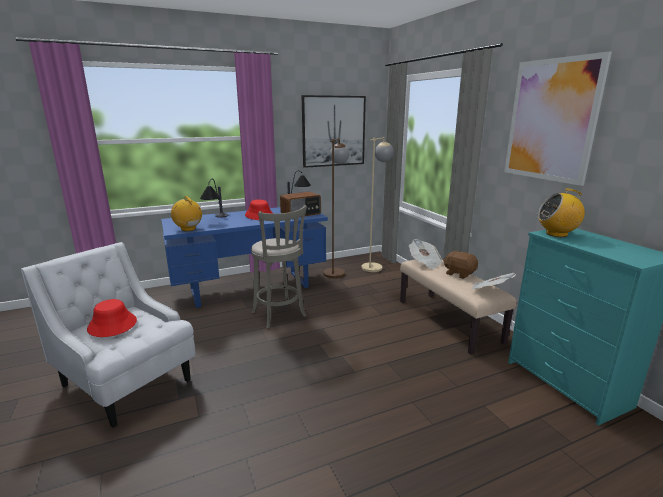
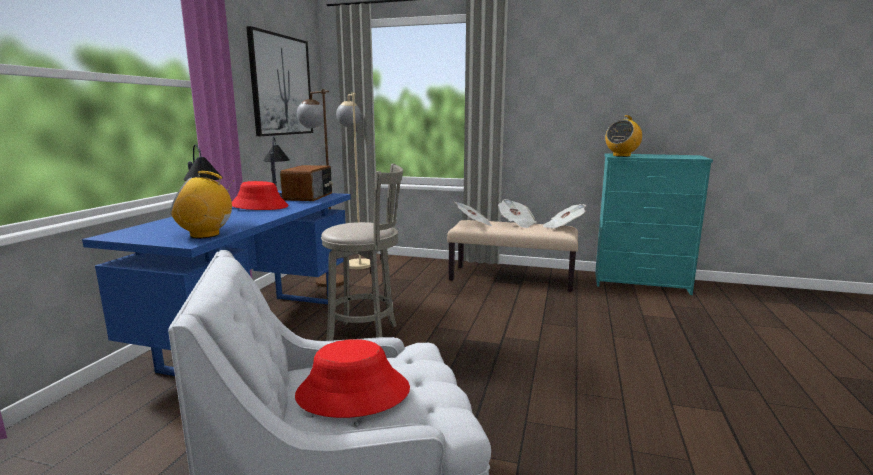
camera: 50 degrees left, 5 degrees down
(459, 274) = (516, 224): brown plush toy -> newspaper
(551, 120) = (574, 64): picture -> none

